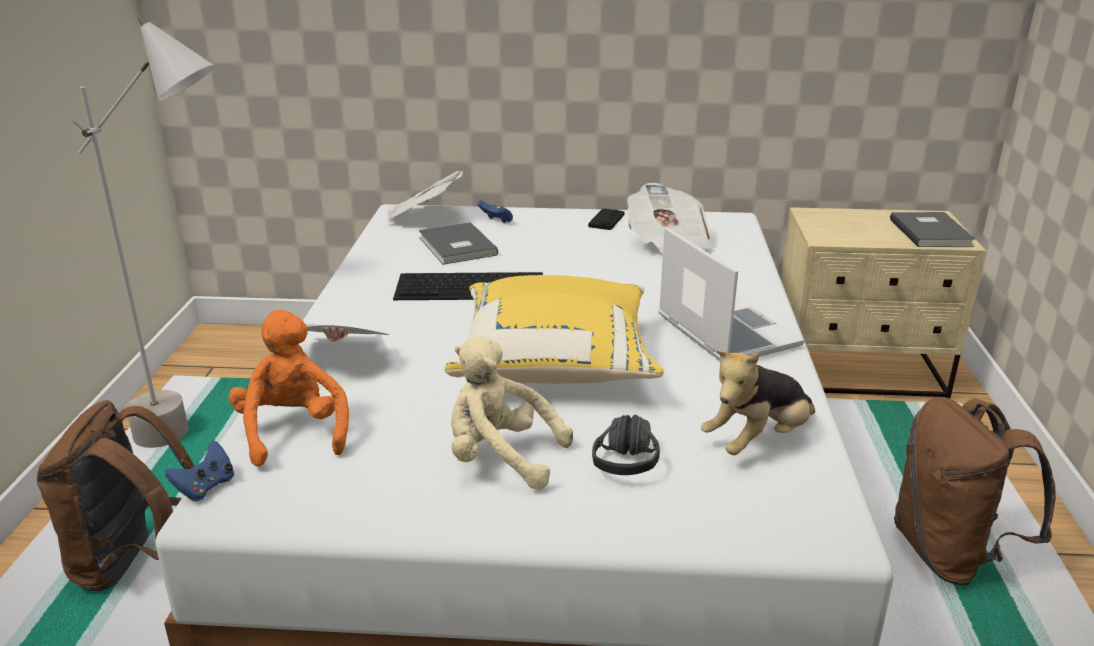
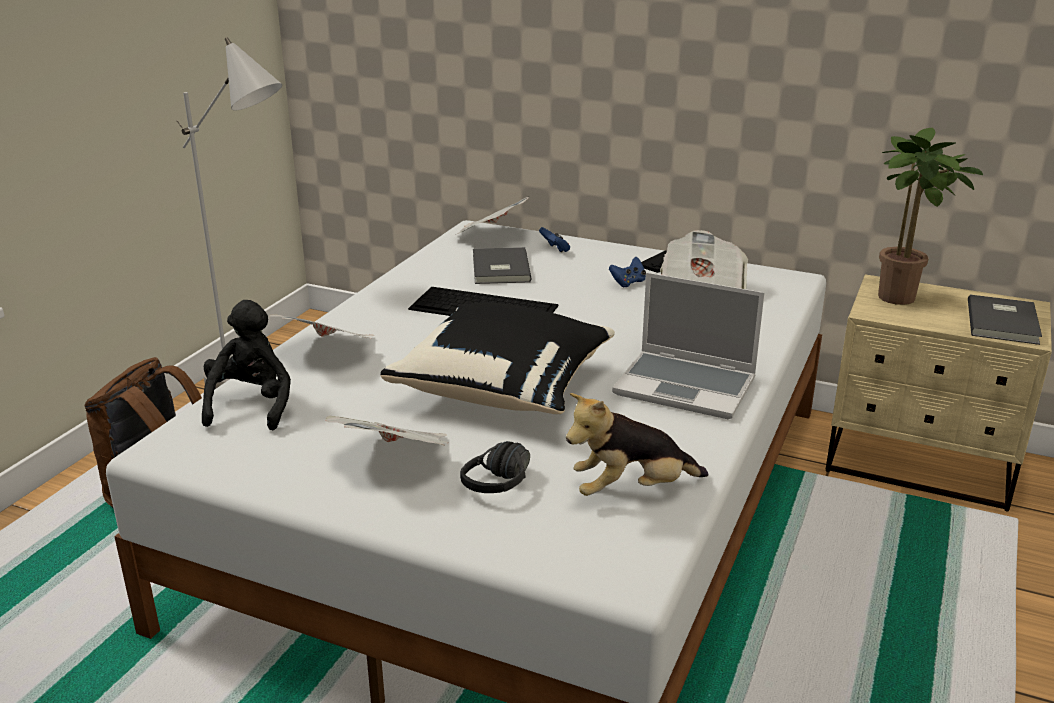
camera: 20 degrees right, 0 degrees up
(206, 487) = (161, 434): blue game controller -> blue game controller (628, 283)
(293, 432) = (251, 405): orange plush toy -> black plush toy
(500, 458) = (395, 458): beige plush toy -> newspaper
(555, 363) = (505, 388): yellow pillow -> black pillow
(724, 331) = (687, 386): laptop -> laptop turned 120 degrees clockwise
(838, 225) = (901, 300): none -> potted plant
(950, 555) = (890, 664): brown backpack -> none

